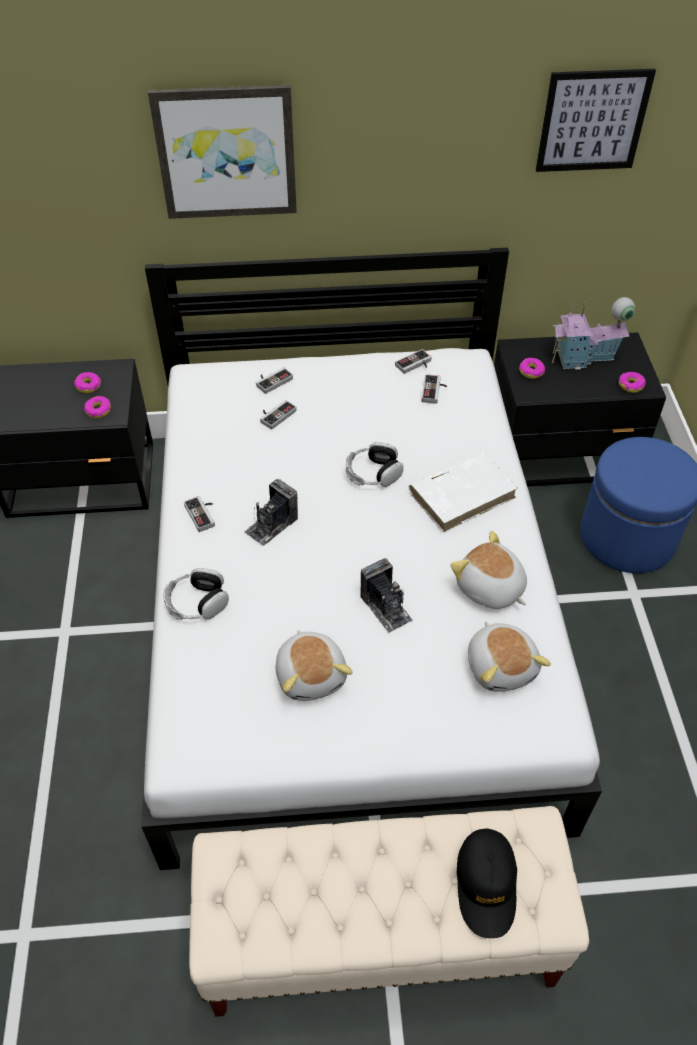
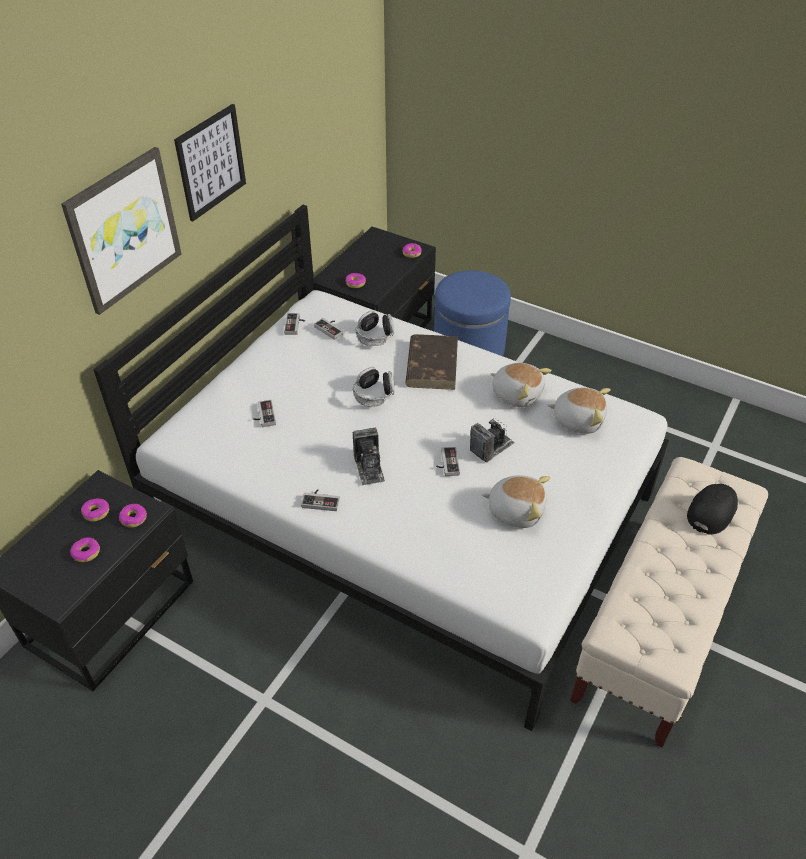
camera: 55 degrees left, 5 degrees down
(44, 406) = (86, 552): none -> donut
(197, 602) = (403, 542): headphones -> headphones (375, 336)
(272, 380) = (226, 400): game controller -> game controller (446, 463)
(385, 607) = (491, 447): camera -> camera turned 45 degrees counterclockwise
(462, 494) = (432, 364): white book -> brown book
(486, 885) = (712, 510): black cap -> black cap turned 90 degrees counterclockwise
(489, 588) = (517, 393): plush toy -> plush toy turned 135 degrees counterclockwise
(584, 357) = (368, 256): toy house -> none
(592, 121) = (317, 86): picture -> picture (211, 162)

